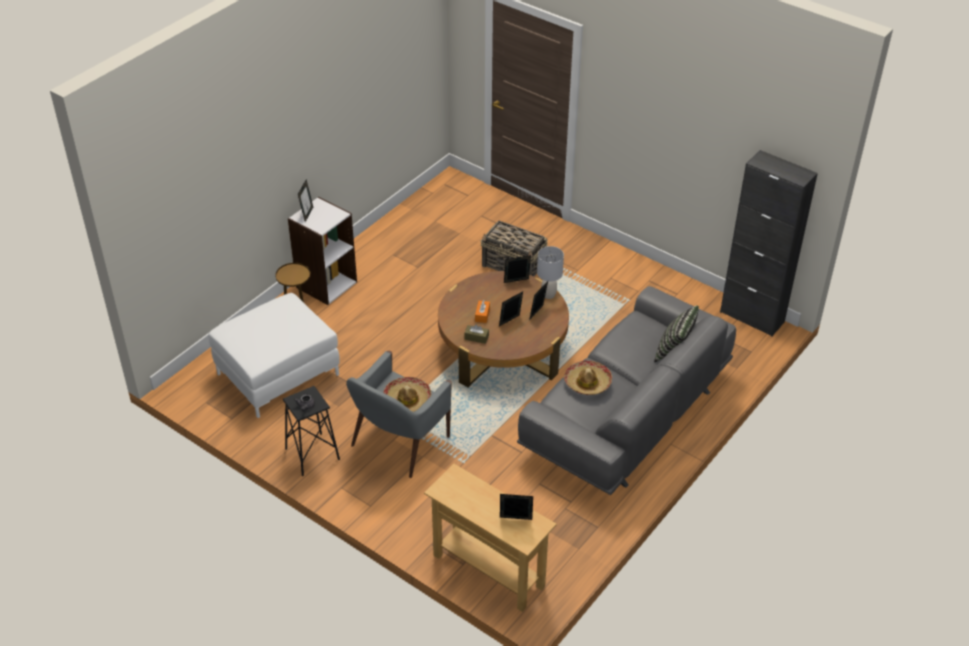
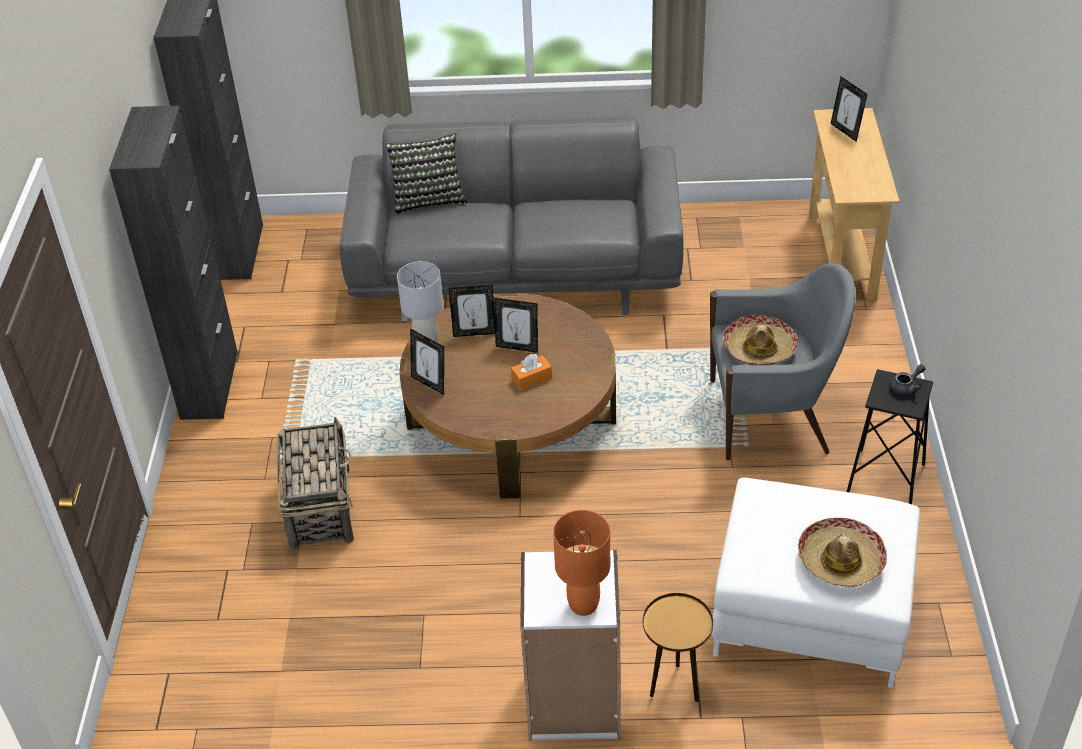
camera: 125 degrees left, 0 degrees up
(307, 214) = (583, 605): picture frame -> orange table lamp
(476, 337) = (580, 360): brown tissue box -> none
(587, 382) = (564, 223): hat -> hat (840, 560)
(638, 265) = (209, 385): none -> black cabinet

